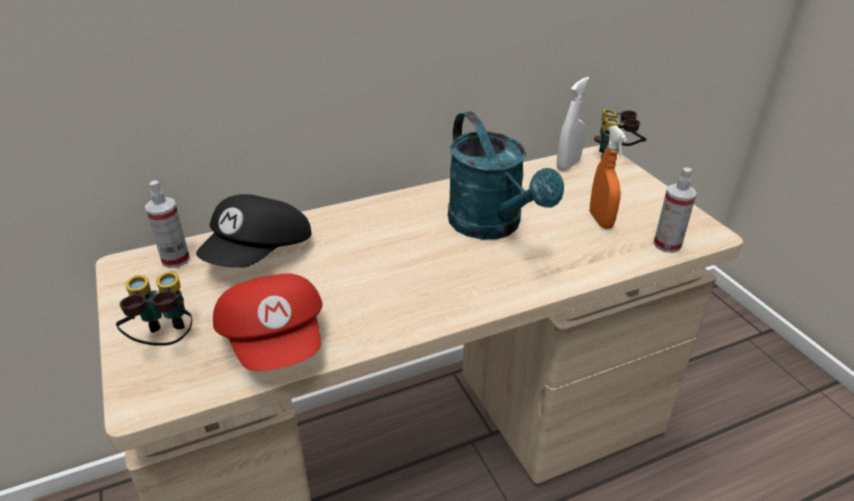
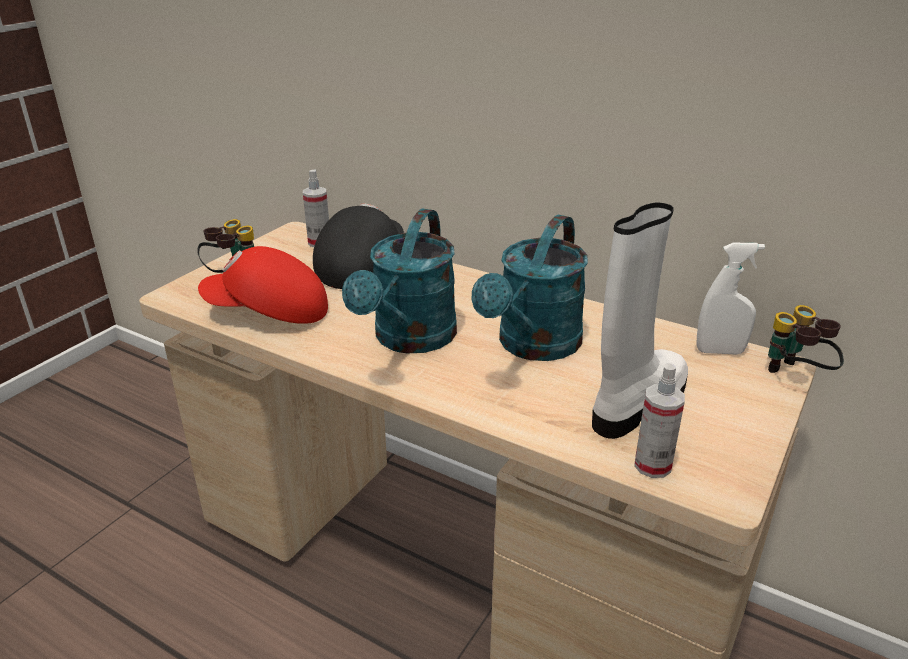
camera: 55 degrees right, 5 degrees down
(260, 254) = (360, 266): black cap -> black cap turned 120 degrees clockwise
(277, 341) = (269, 313): red cap -> red cap turned 60 degrees clockwise
(421, 277) = (410, 340): none -> turquoise watering can
(600, 220) = (637, 405): orange spray bottle -> white boot

